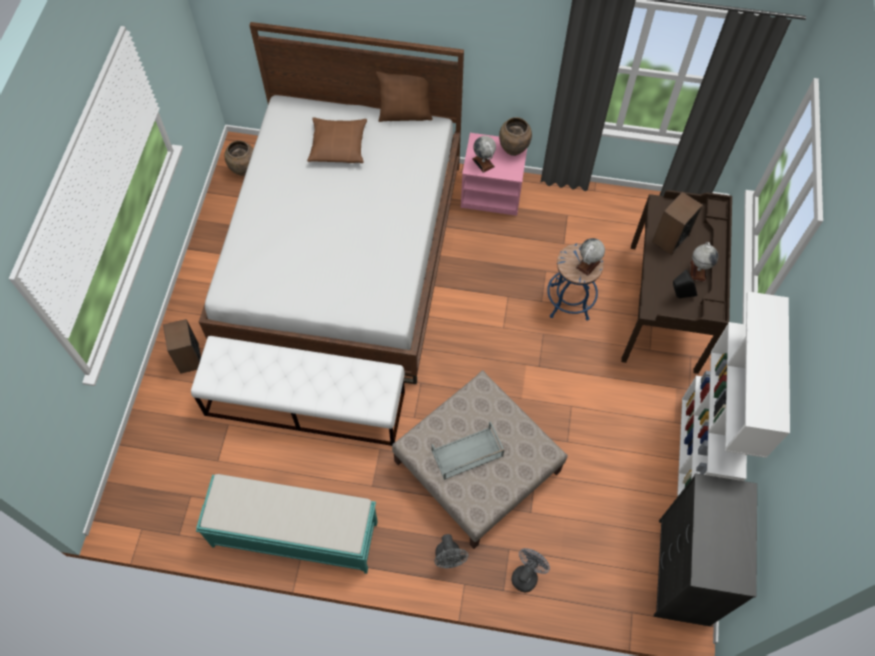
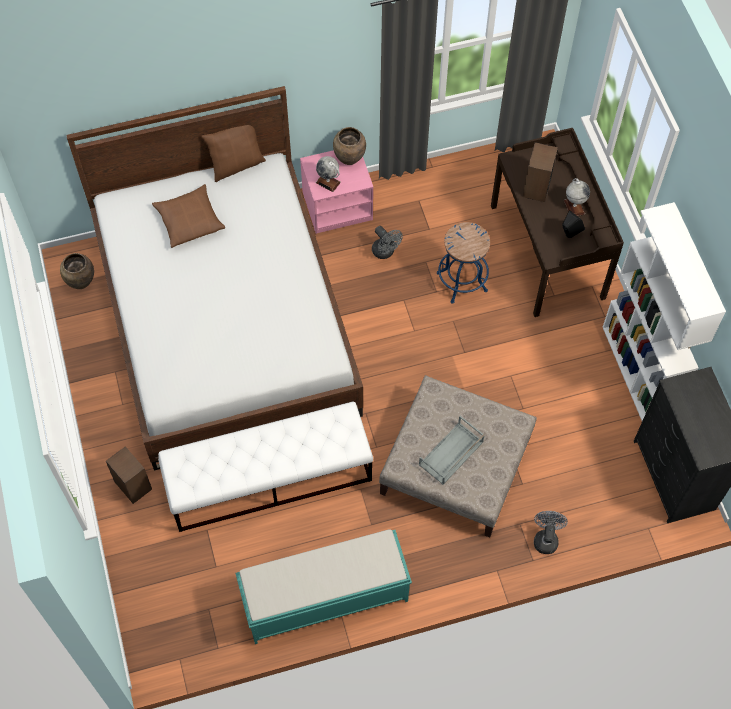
camera: 25 degrees left, 0 degrees up
(449, 558) = (472, 555): grey fan -> grey fan (385, 252)
(588, 264) = (475, 240): globe -> none

